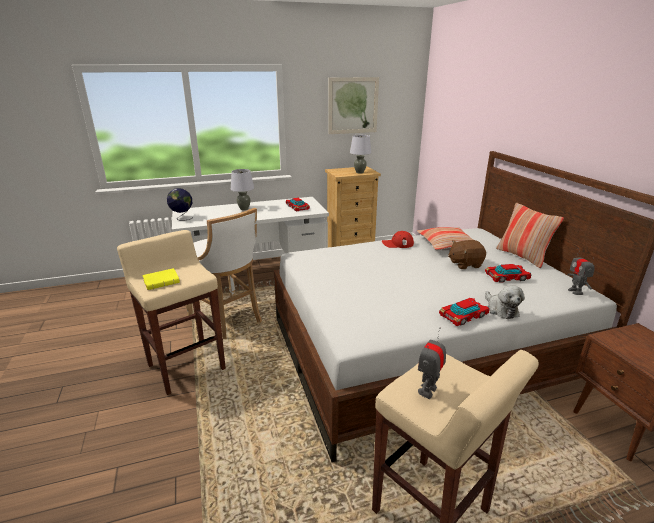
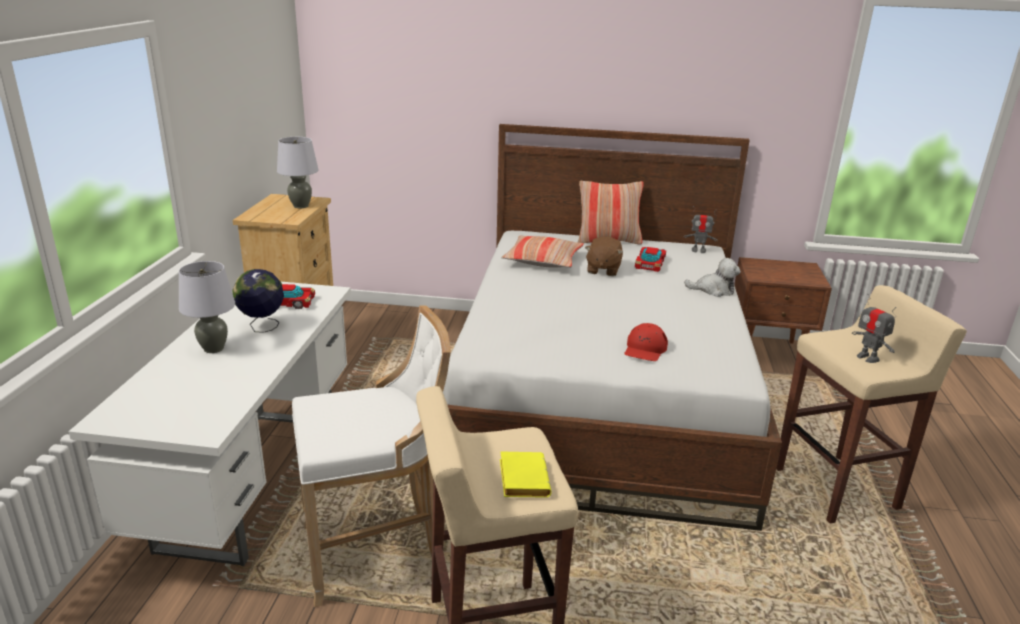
camera: 65 degrees left, 0 degrees up
(182, 218) = (162, 425): globe -> globe (262, 327)
(353, 105) = (242, 87): picture -> none
(397, 243) = (510, 283): red cap -> red cap (645, 349)
(464, 316) = (717, 309): toy car -> none

